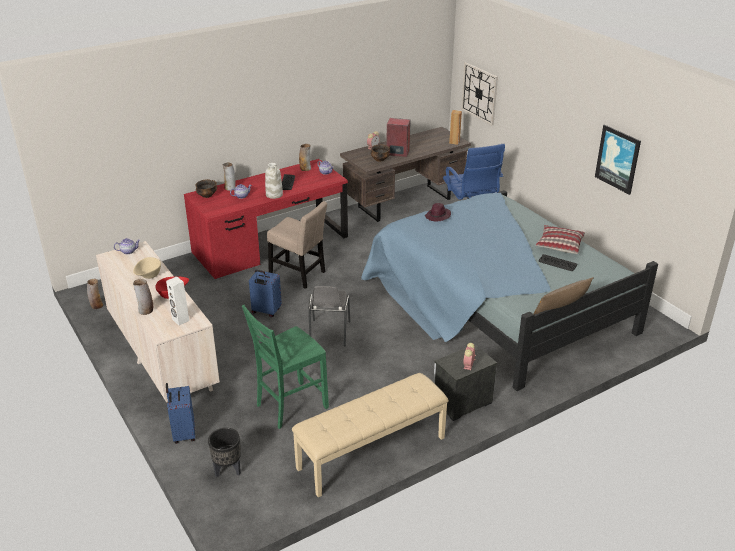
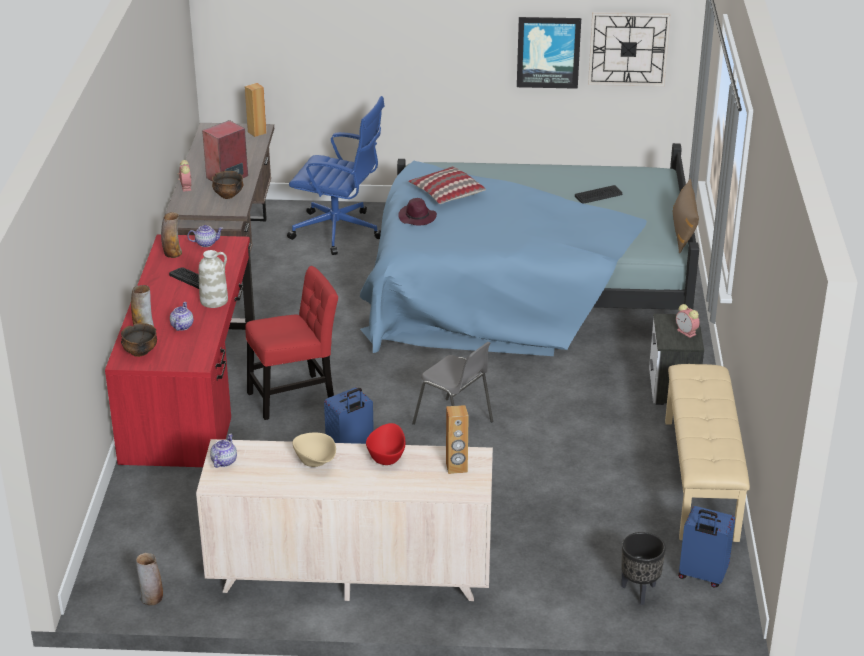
camera: 55 degrees left, 0 degrees up
(146, 311) = (404, 488): vase -> none
(180, 320) = (456, 468): white speaker -> brown speaker
(183, 434) = (540, 605): blue suitcase -> blue suitcase (702, 576)
(290, 406) = (566, 504): green chair -> none
(299, 274) = (295, 396): beige chair -> red chair
(479, 93) = (265, 48): wall clock -> wall clock (628, 48)
(559, 245) = (565, 178): pillow -> pillow (446, 193)

